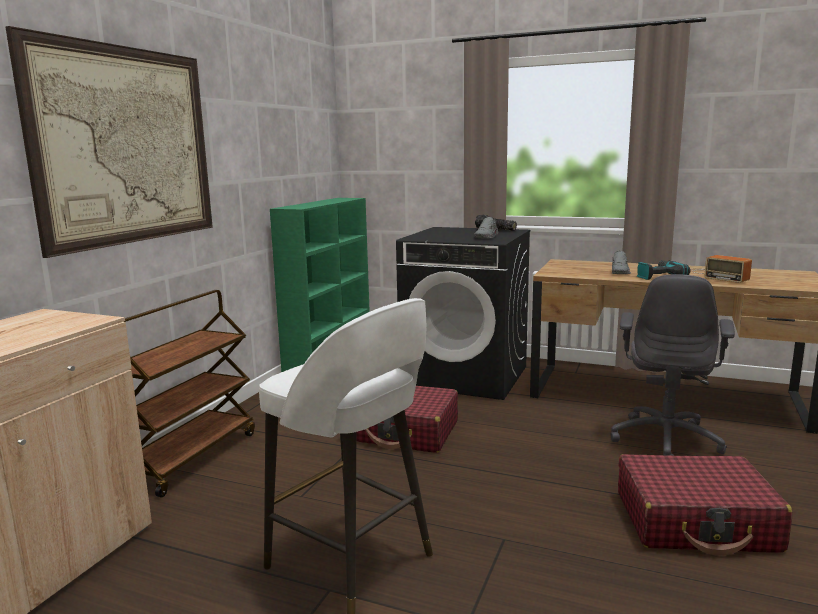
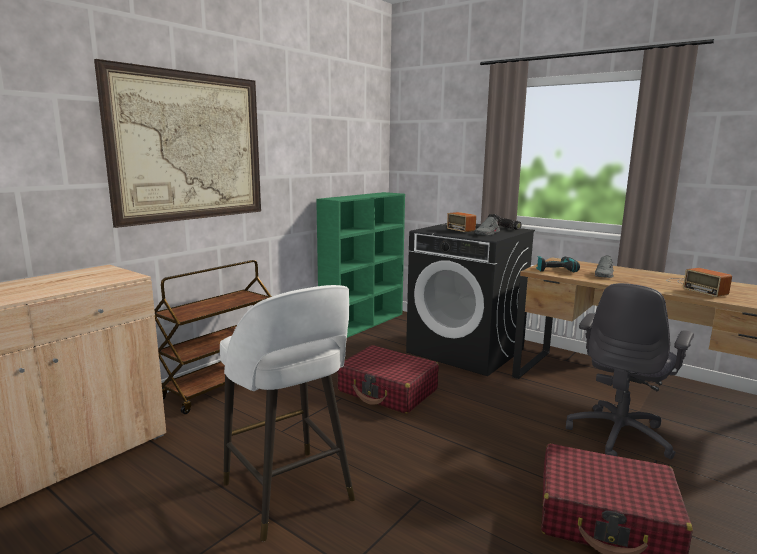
camera: 15 degrees right, 0 degrees up
(447, 233) = (459, 227): none -> radio
(658, 276) = (638, 282): power drill -> power drill (555, 269)

